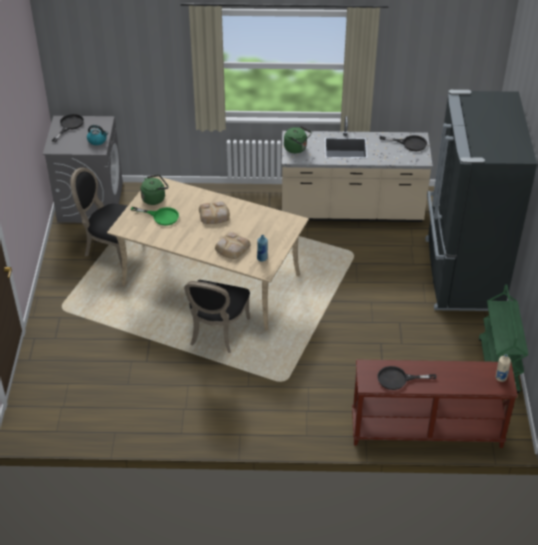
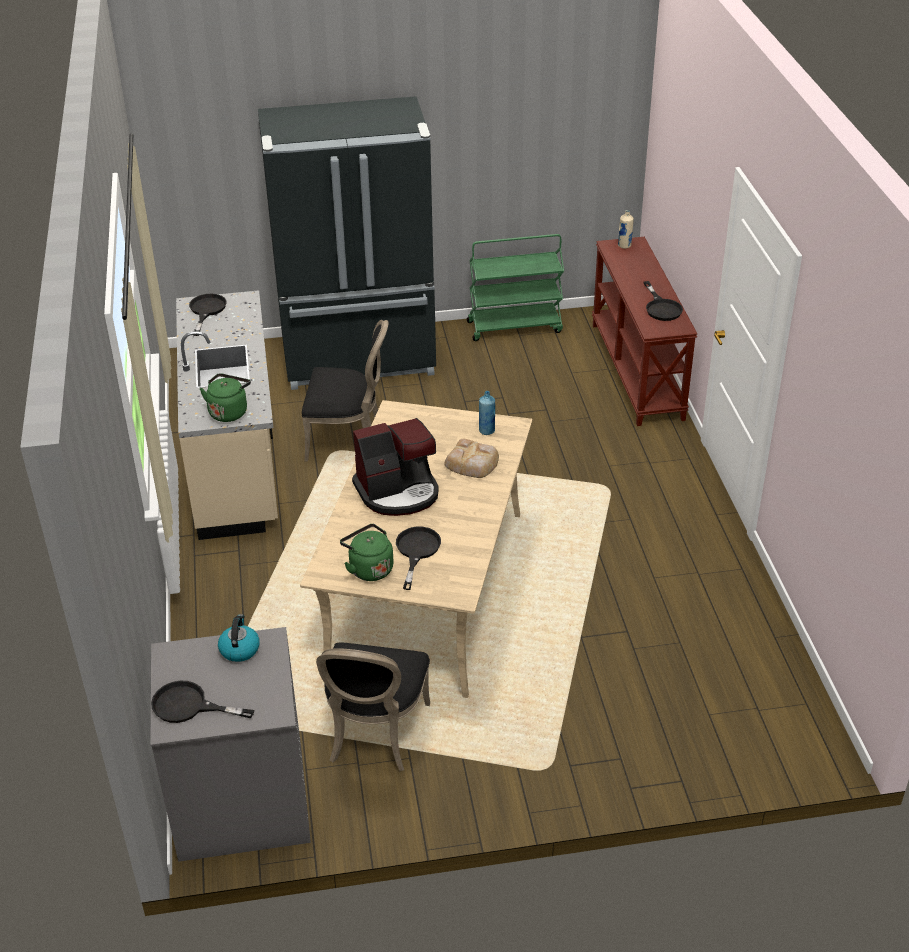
camera: 100 degrees left, 5 degrees down
(161, 216) = (416, 551): green frying pan -> black frying pan
(214, 215) = (398, 492): bread -> coffee machine
(217, 333) = (541, 565): black chair -> black chair (349, 439)

